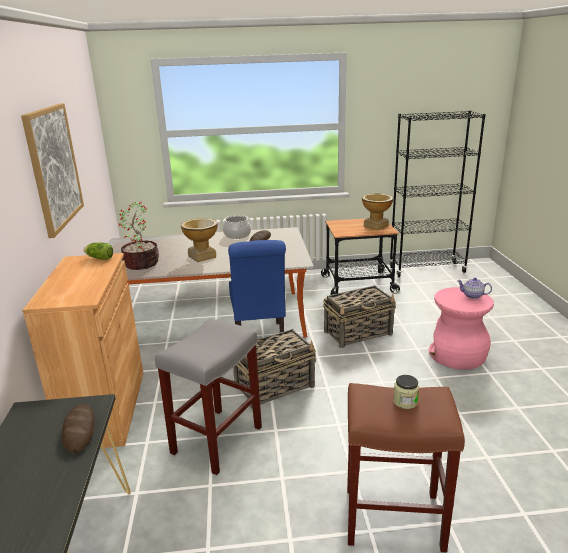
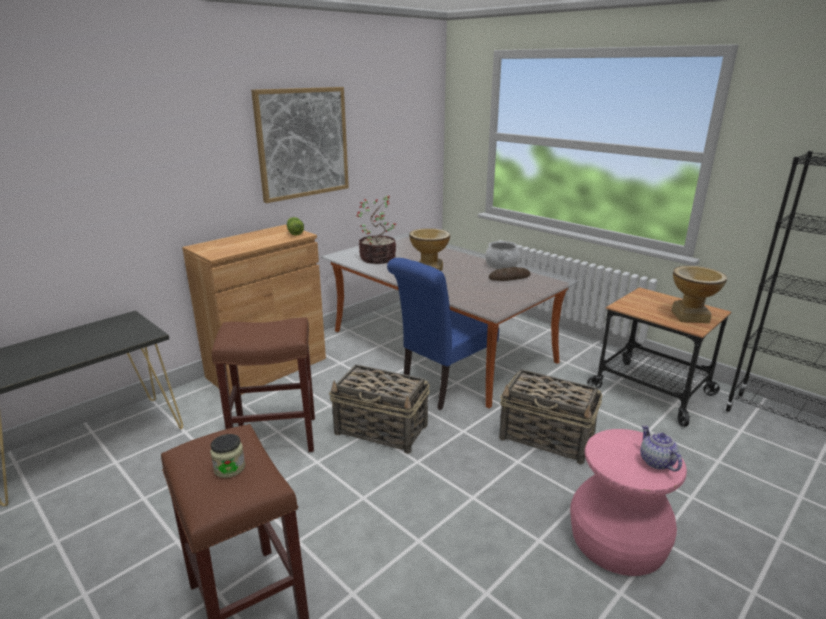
camera: 50 degrees right, 0 degrees up
(79, 430) = (112, 343): bread -> none
(217, 439) = (276, 436): grey stool -> brown stool

